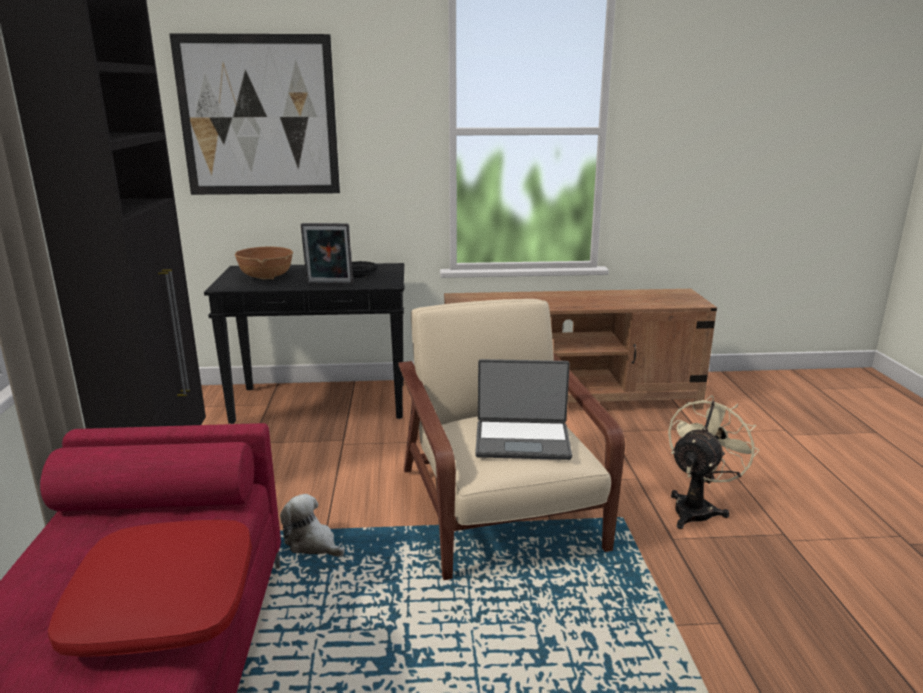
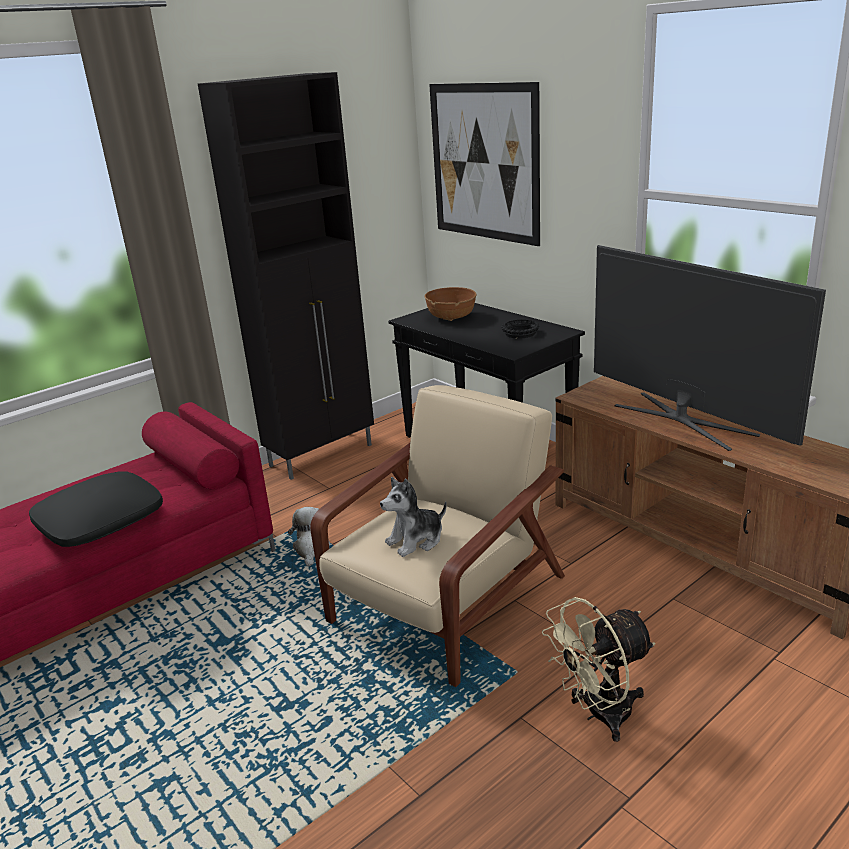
camera: 55 degrees right, 5 degrees up
(162, 602) = (100, 520): red pillow -> black pillow
(329, 284) = (473, 338): picture frame -> none
(522, 440) = (416, 540): laptop -> plush toy
(552, 300) = (683, 420): none -> television
(697, 508) = (599, 714): beige fan -> beige fan turned 150 degrees clockwise

